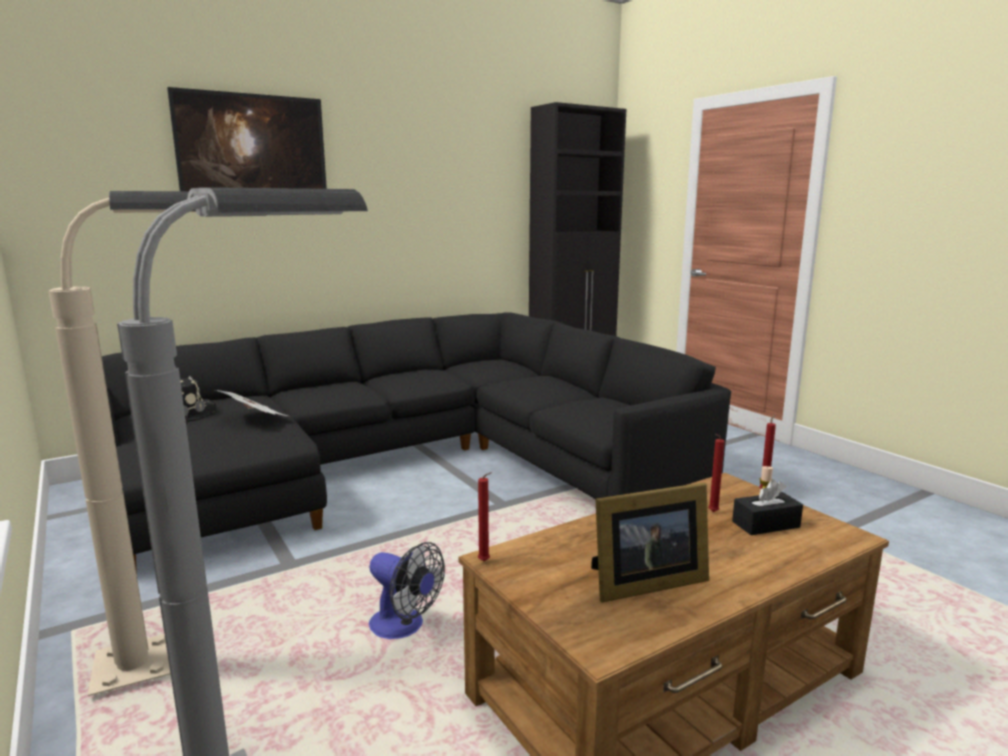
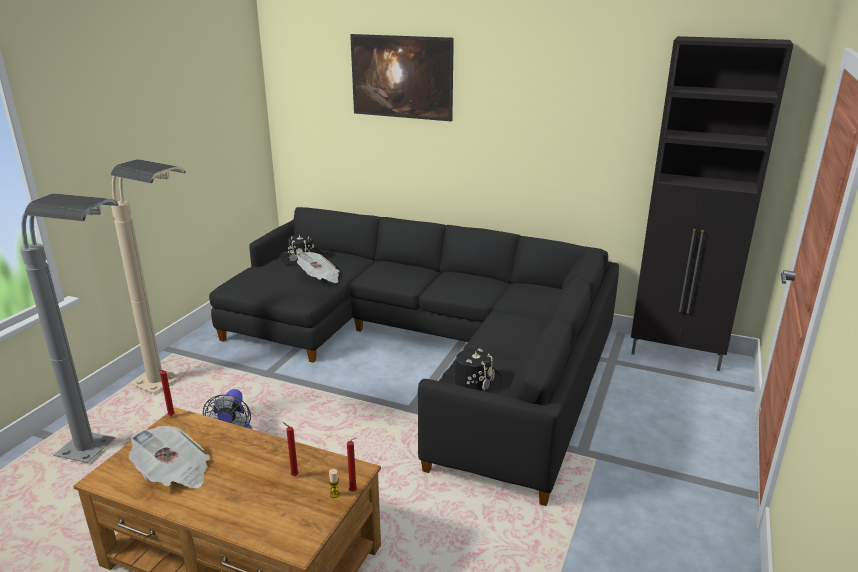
camera: 55 degrees right, 10 degrees up
(607, 416) = (472, 382): none -> black hat
(643, 583) = (174, 473): picture frame -> newspaper
(765, 524) = (289, 503): black tissue box -> none

